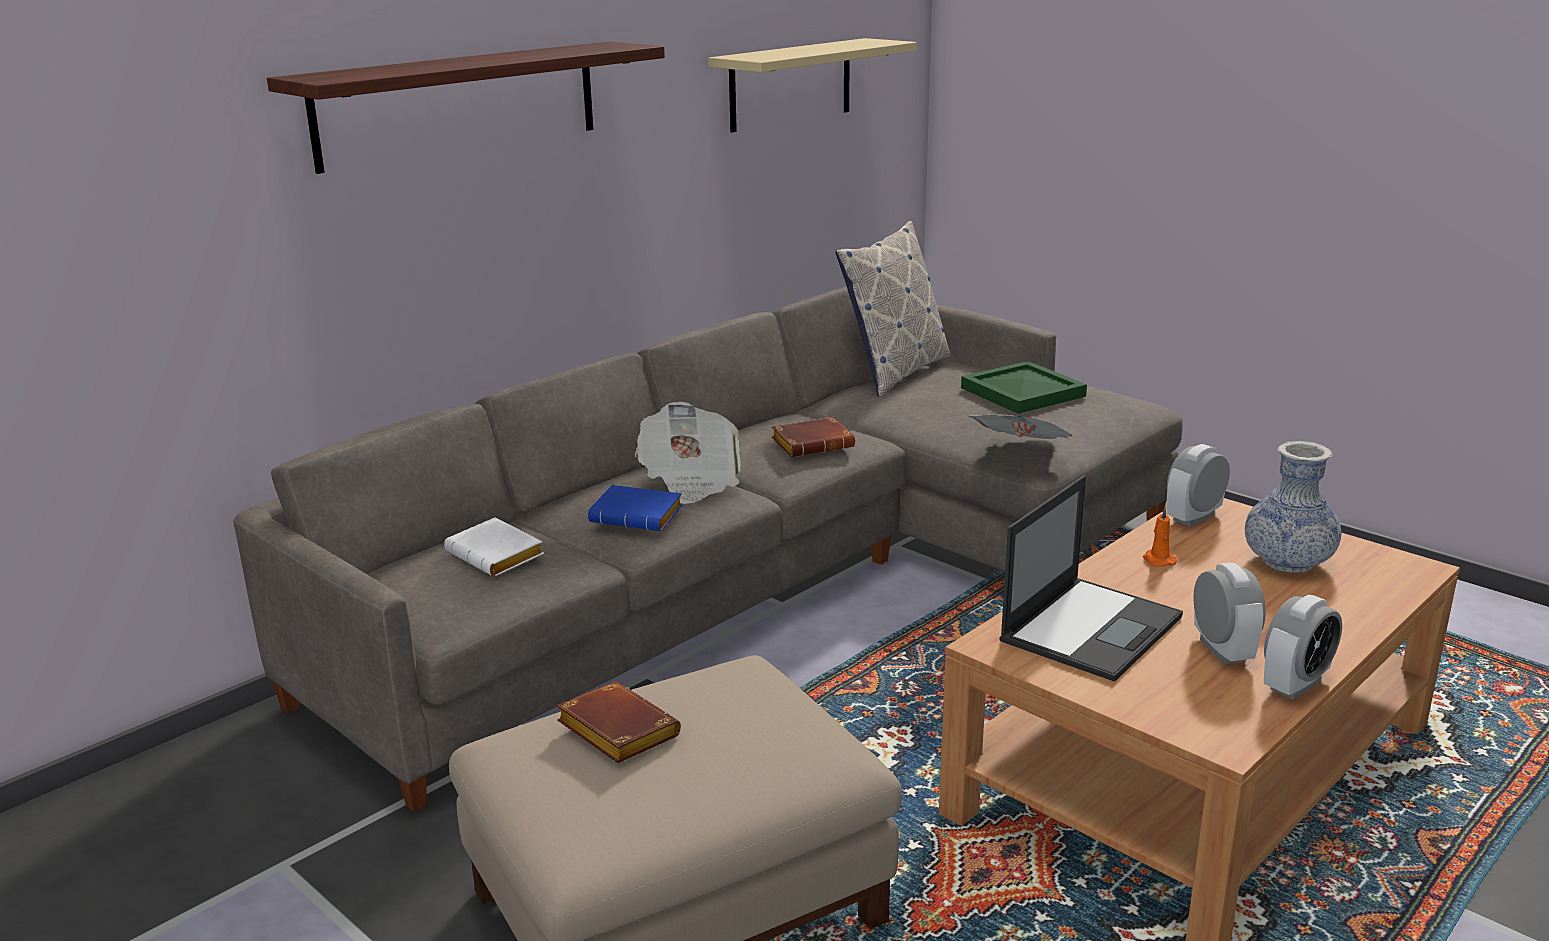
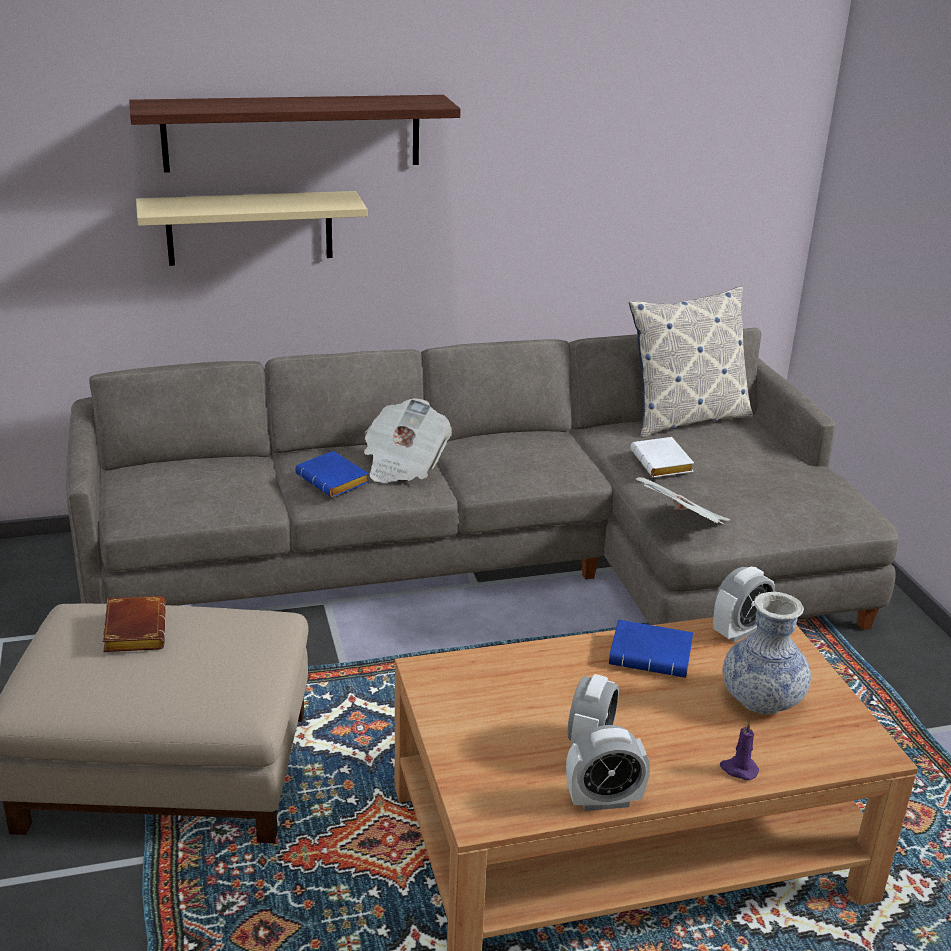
camera: 30 degrees right, 5 degrees up
(498, 555) = (214, 480): white book -> white book (663, 464)
(791, 84) = (642, 146): beige shelf -> beige shelf (250, 228)
(814, 443) = (531, 462): brown book -> none
(1023, 391) = (764, 468): green tray -> none
(1092, 627) = (517, 688): laptop -> none
(1158, 560) = (653, 655): orange candle -> blue book
(1193, 518) = (739, 631): alarm clock -> alarm clock turned 150 degrees clockwise
(1351, 619) = (738, 769): none -> purple candle

